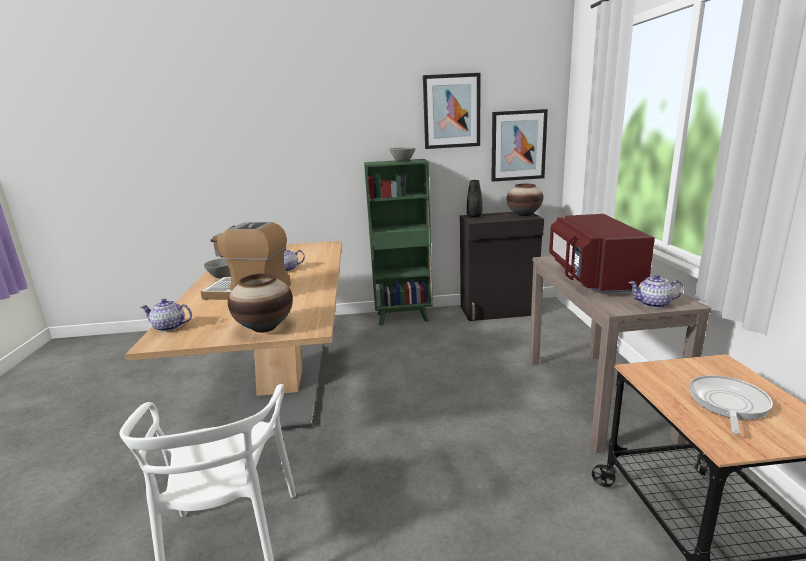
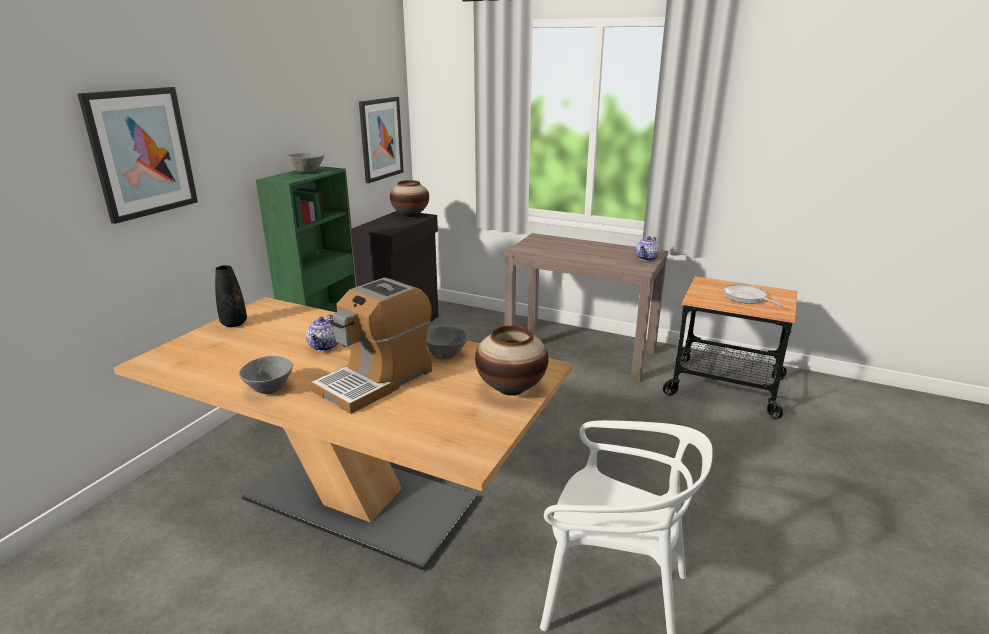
camera: 60 degrees left, 5 degrees up
(170, 327) = (429, 445): teapot -> none
(304, 297) = (447, 355): none -> grey bowl
(451, 111) = (326, 102): picture -> picture (141, 153)
(474, 216) = (369, 227): black vase -> black vase (234, 323)
(592, 277) = (579, 253): red microwave -> none

